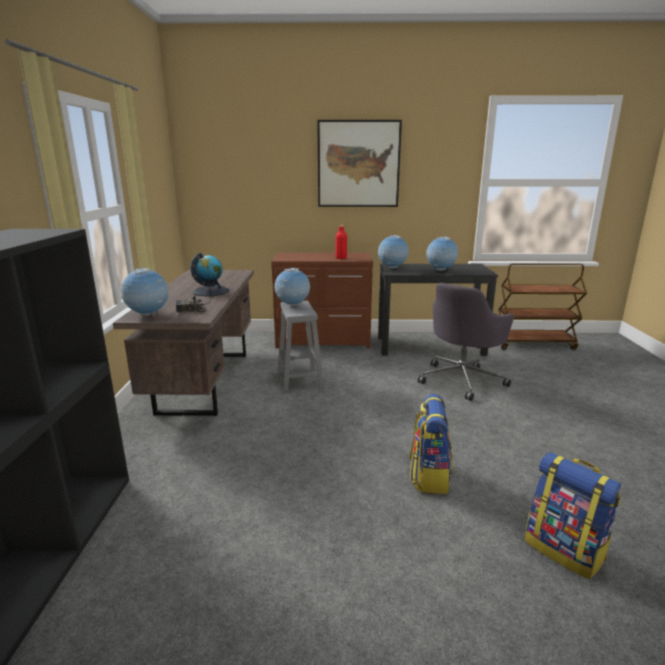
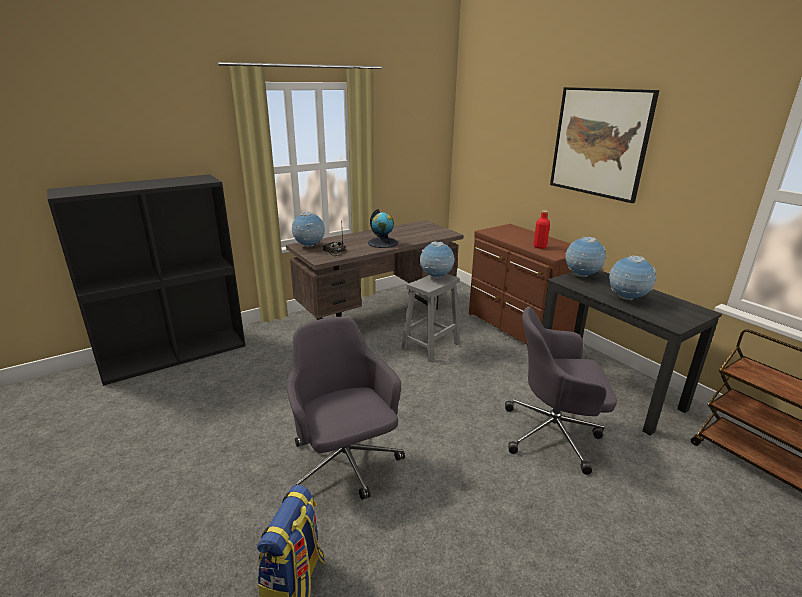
camera: 55 degrees right, 5 degrees up
(429, 476) = (345, 464): backpack -> grey office chair

